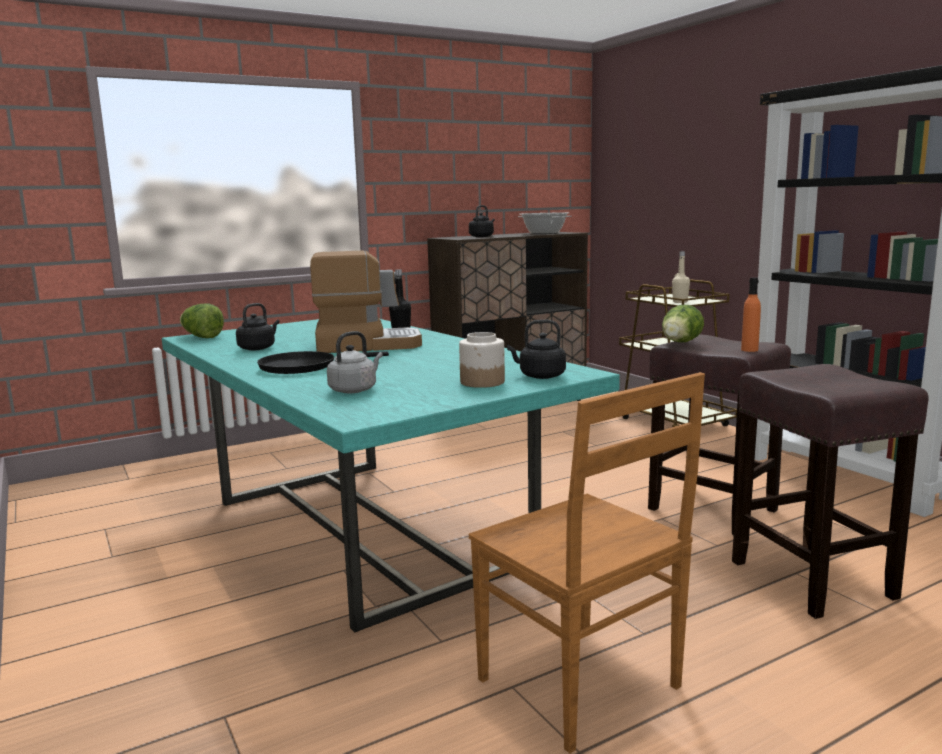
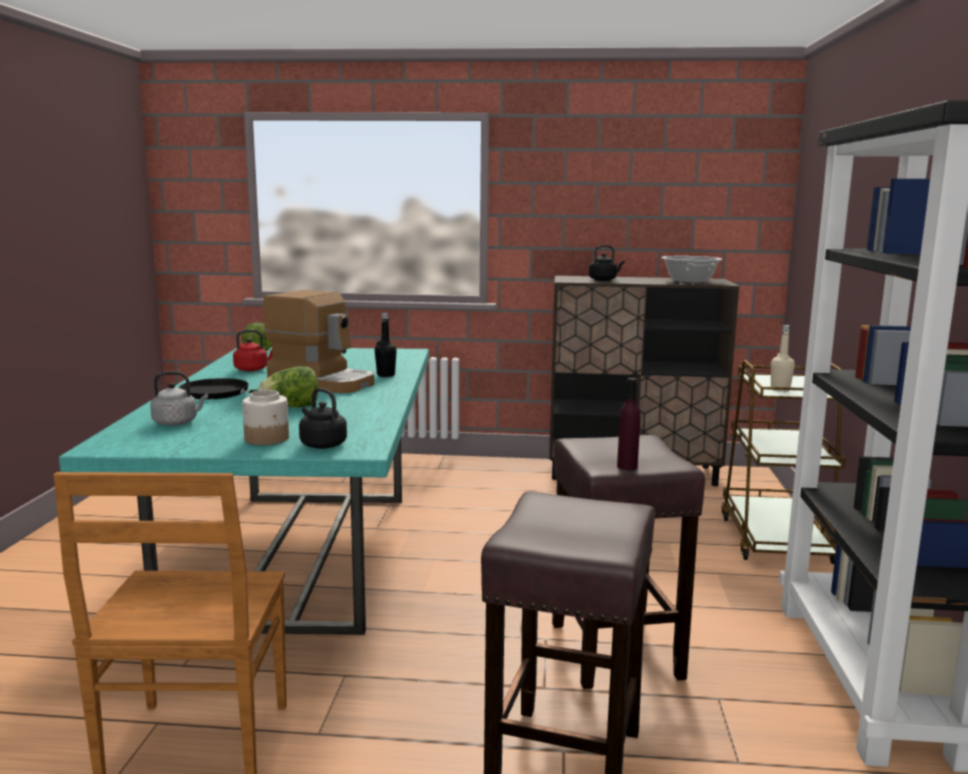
camera: 35 degrees right, 0 degrees up
(258, 348) = (253, 369): black kettle -> red kettle
(680, 343) = (589, 441): lettuce -> lettuce (292, 407)
(749, 350) = (627, 466): orange bottle -> purple bottle

